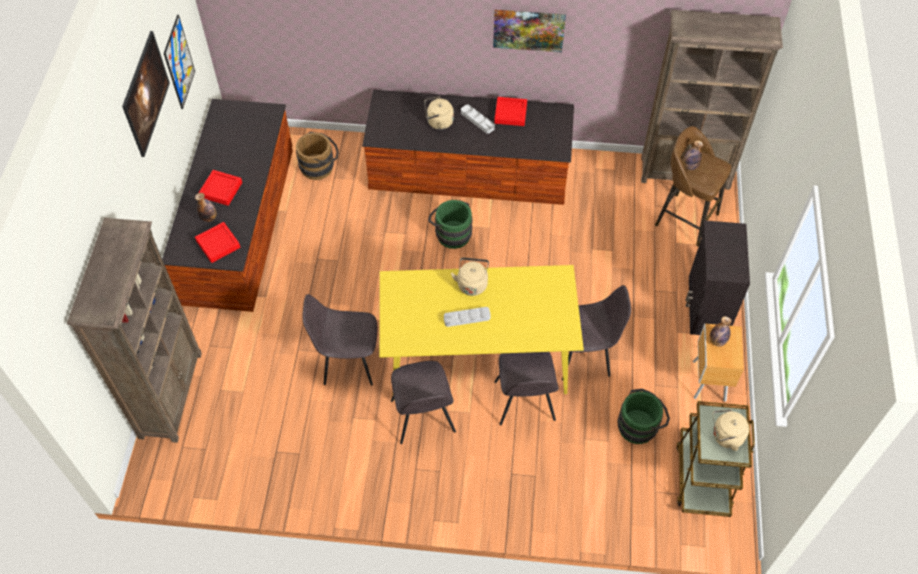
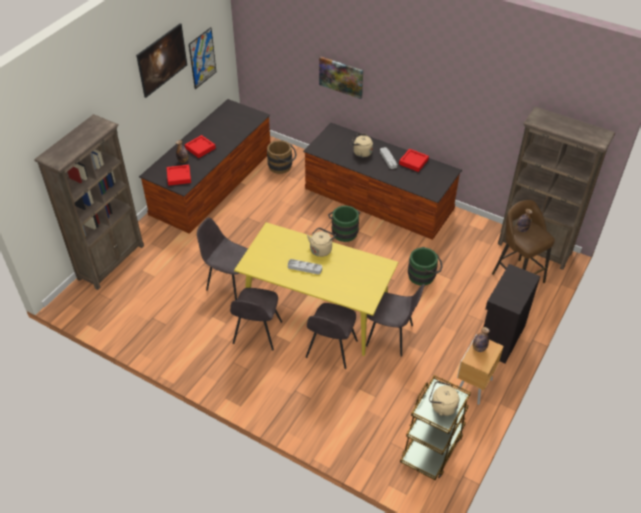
camera: 25 degrees right, 10 degrees down
(528, 29) = (435, 100): picture -> picture (341, 77)
(640, 425) = (405, 395): green bucket -> green bucket (424, 275)

